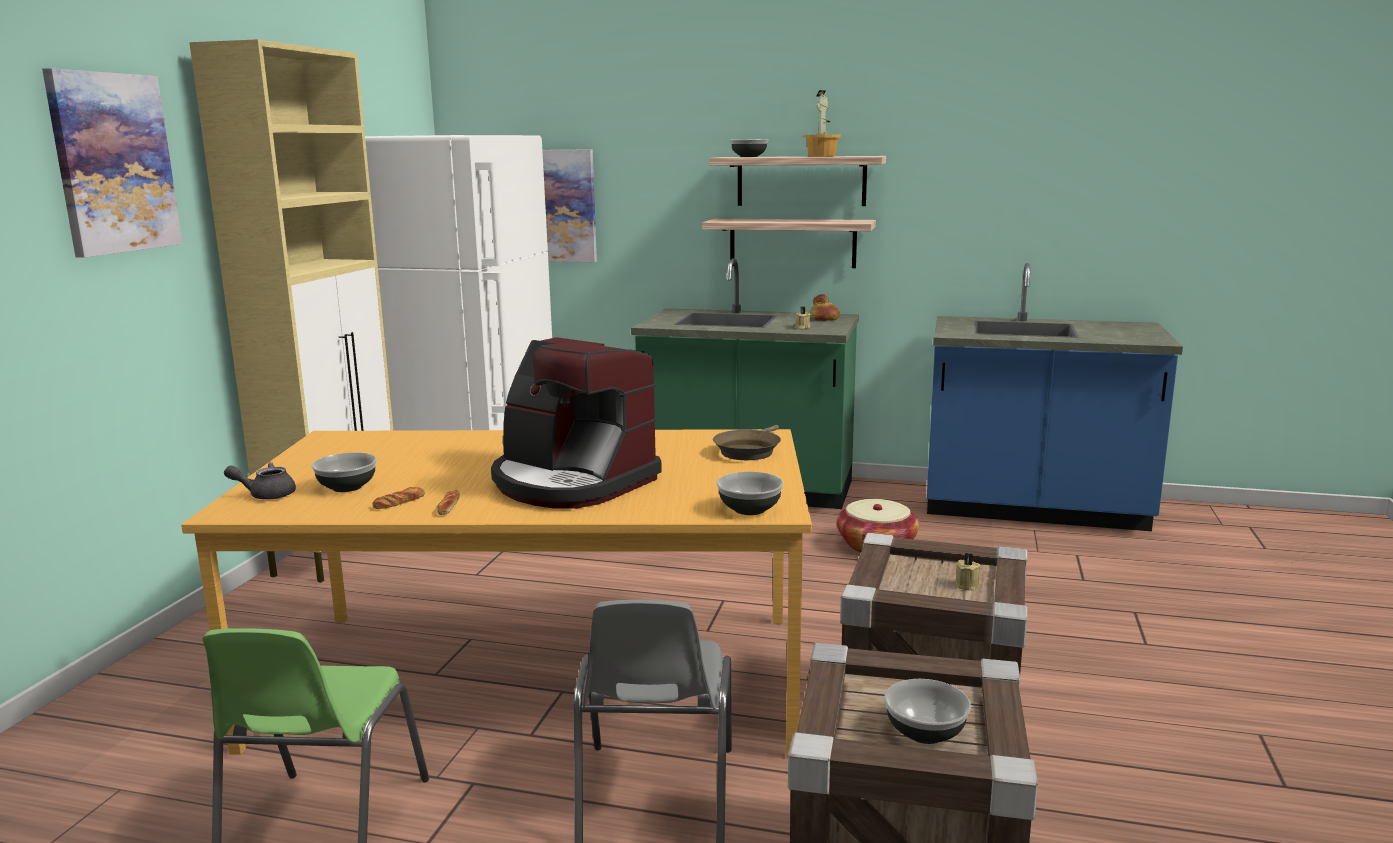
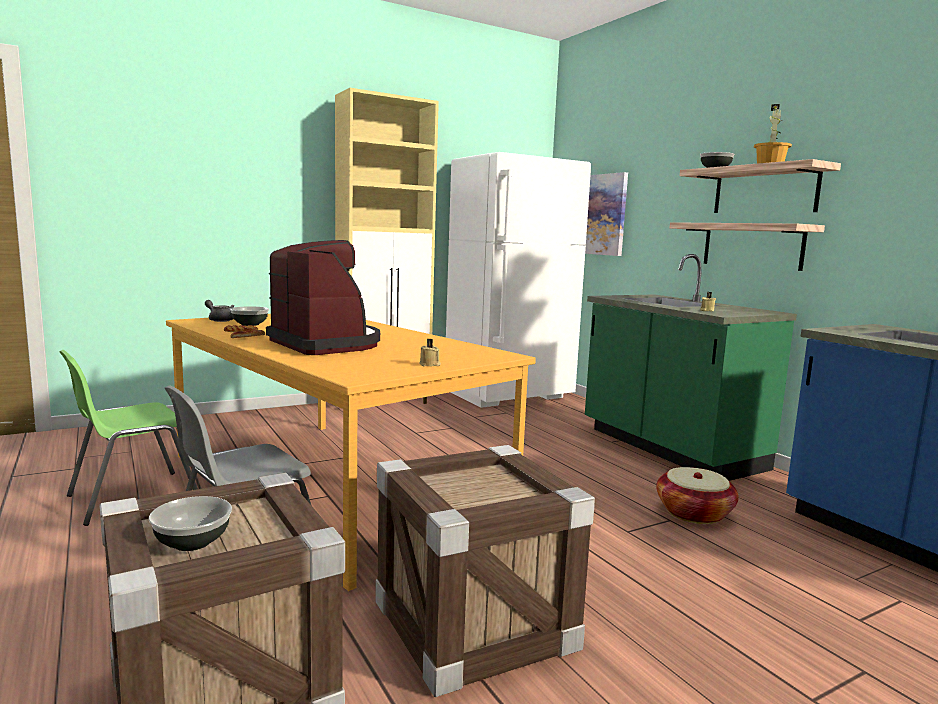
camera: 45 degrees right, 5 degrees down
(113, 163) = (275, 155): picture -> none
(571, 482) = (326, 344): coffee machine -> coffee machine turned 150 degrees clockwise
(748, 451) = (463, 357): brown frying pan -> none
(749, 509) = (346, 373): bowl -> none
(824, 318) = (751, 311): bread -> none
(968, 585) = (491, 499): beige candle -> beige candle (430, 365)

